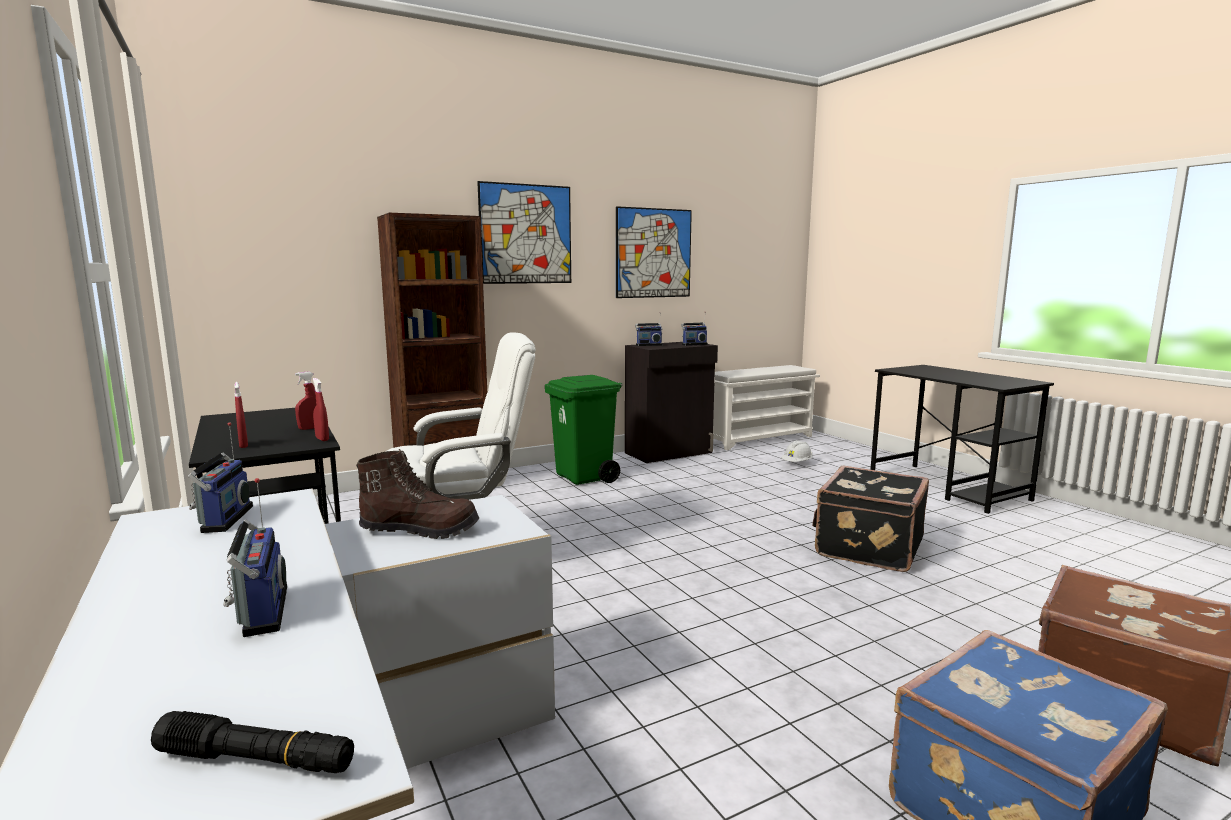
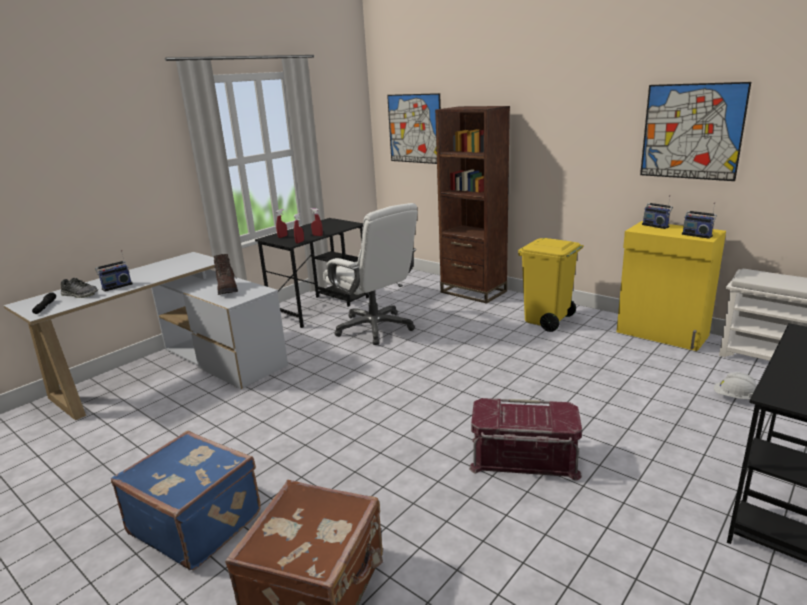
camera: 70 degrees right, 10 degrees up
(223, 519) = (190, 261): radio -> none
(230, 679) = (80, 295): none -> shoe
(526, 234) = (560, 115): picture -> picture (414, 128)
(585, 477) = (547, 321): green trash can -> yellow trash can
(670, 453) = (662, 334): black cabinet -> yellow cabinet
(867, 547) = (523, 458): black suitcase -> red storage box

